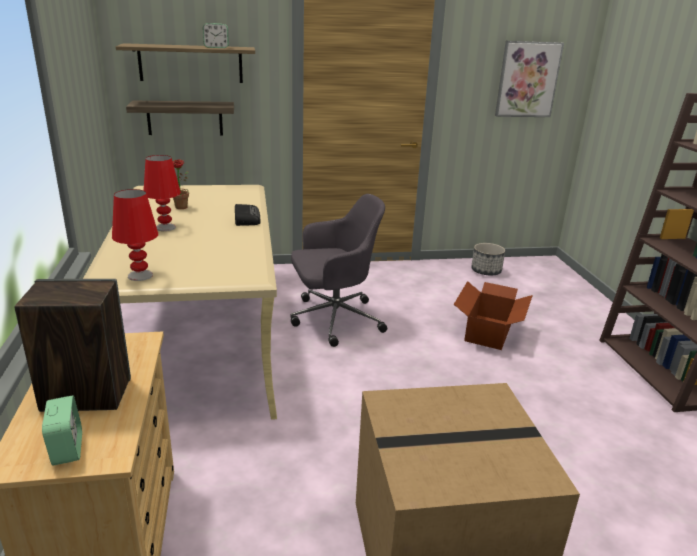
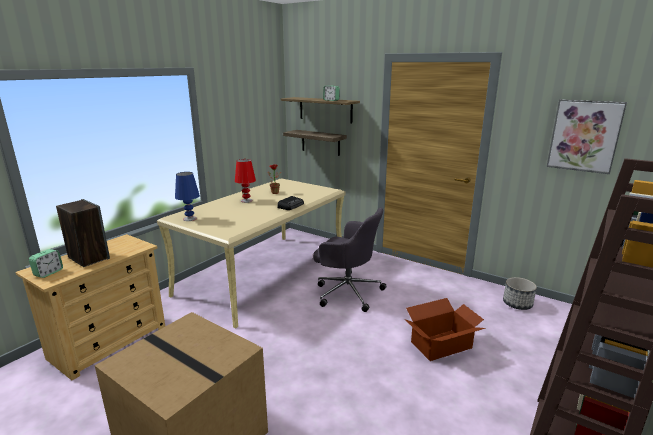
camera: 45 degrees right, 5 degrees down
(140, 276) = (189, 219): red table lamp -> blue table lamp

